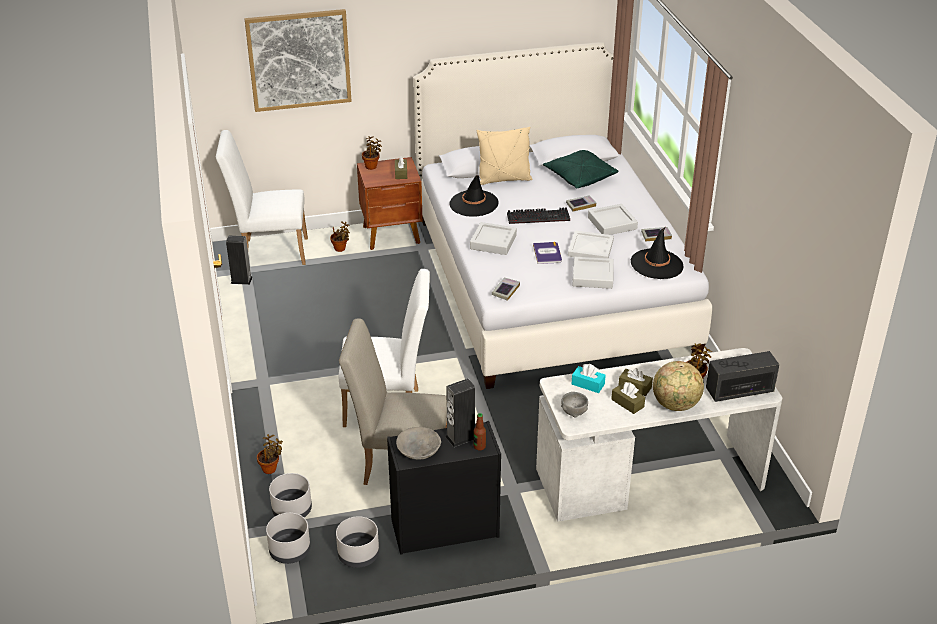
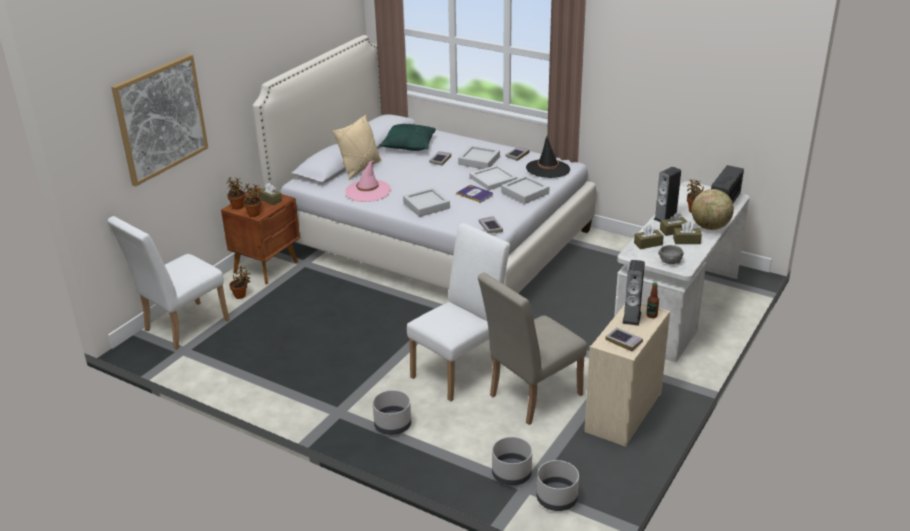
camera: 45 degrees left, 5 degrees down
(241, 280) = (192, 359): speaker -> speaker (665, 218)
(270, 468) = (448, 461): potted plant -> potted plant (254, 213)
(358, 555) = (602, 467): grey planter -> grey planter (392, 425)
(418, 451) = (624, 341): grey bowl -> book
(443, 529) = (623, 413): black dresser -> beige dresser
(474, 204) = (368, 191): black hat -> pink hat
(539, 217) = (427, 178): keyboard -> none
(588, 384) = (648, 244): turquoise tissue box -> brown tissue box

